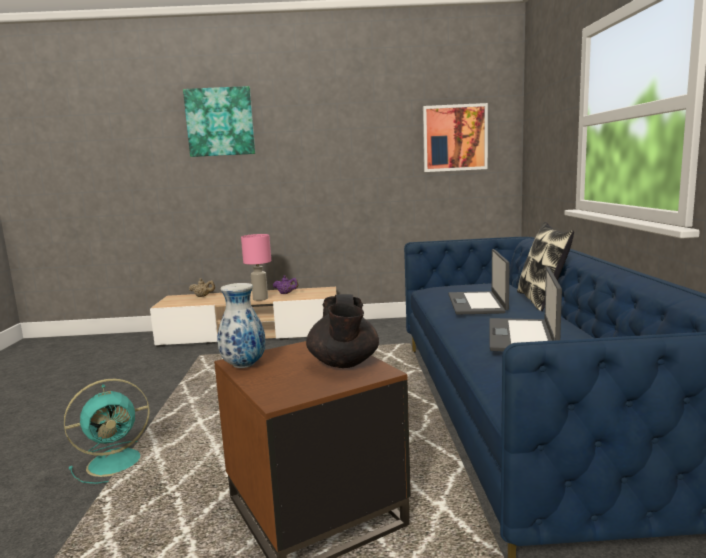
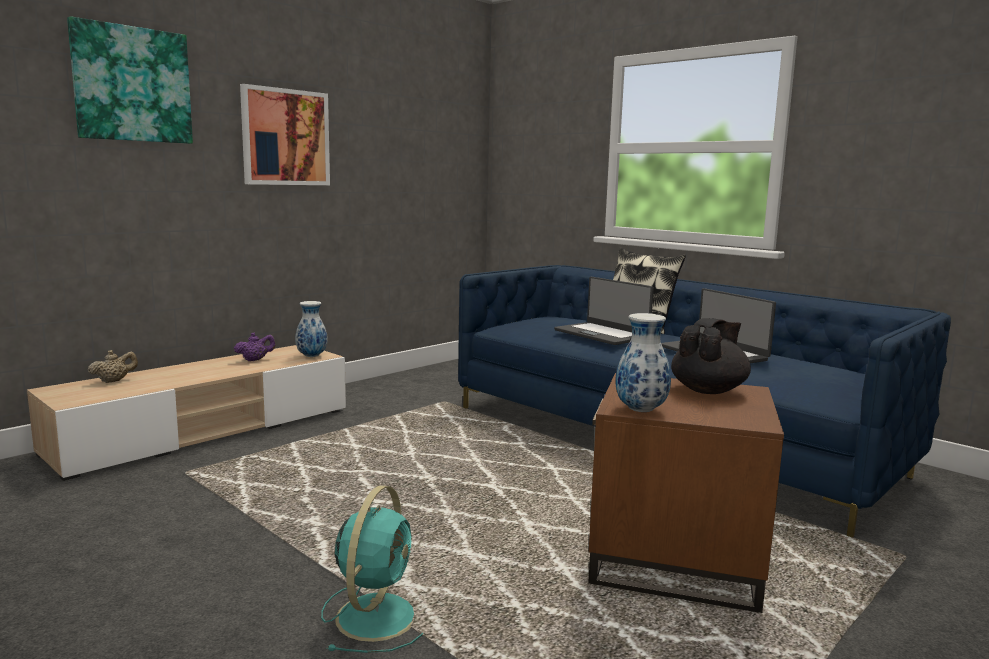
camera: 45 degrees left, 0 degrees up
(261, 299) = (234, 371): pink table lamp -> none
(319, 295) = (312, 356): none -> vase
(344, 364) = (709, 390): black teapot -> black teapot turned 90 degrees counterclockwise
(454, 138) = (431, 148): picture -> picture (285, 137)

